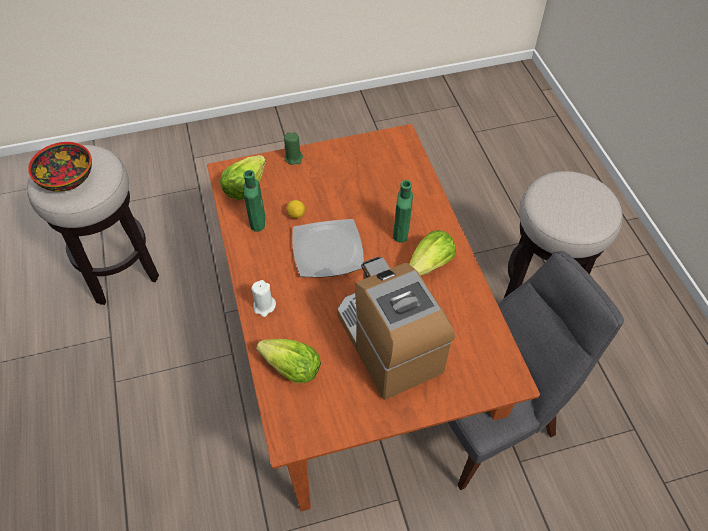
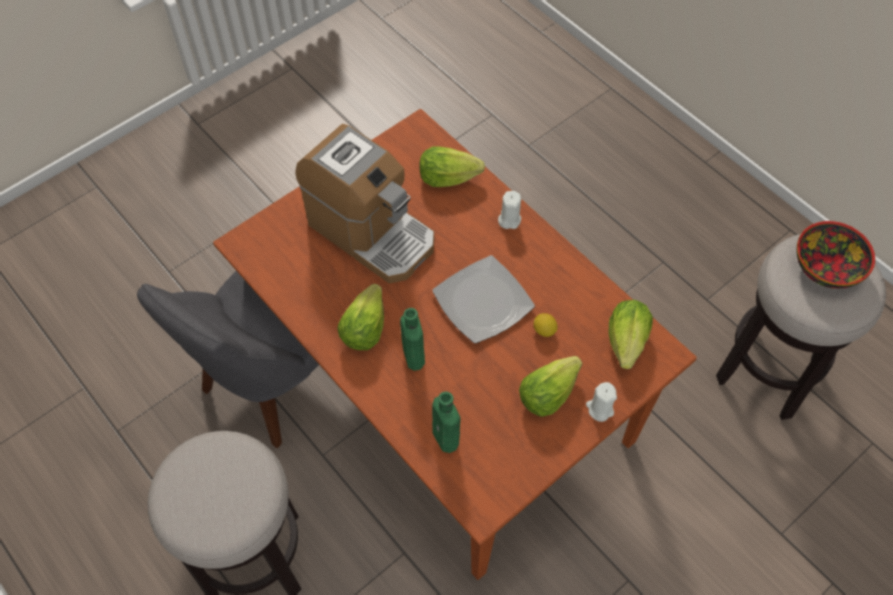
camera: 155 degrees right, 5 degrees up
(257, 220) = (581, 306): green bottle -> green bottle (447, 440)
(293, 158) = (599, 409): green candle -> white candle
(321, 177) = (547, 394): none -> lettuce

